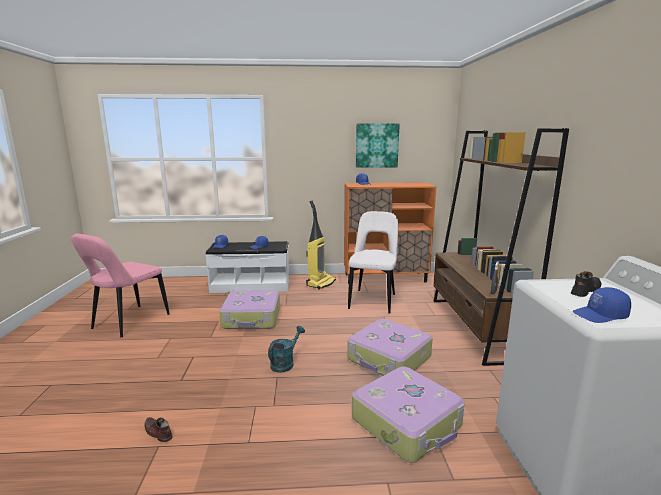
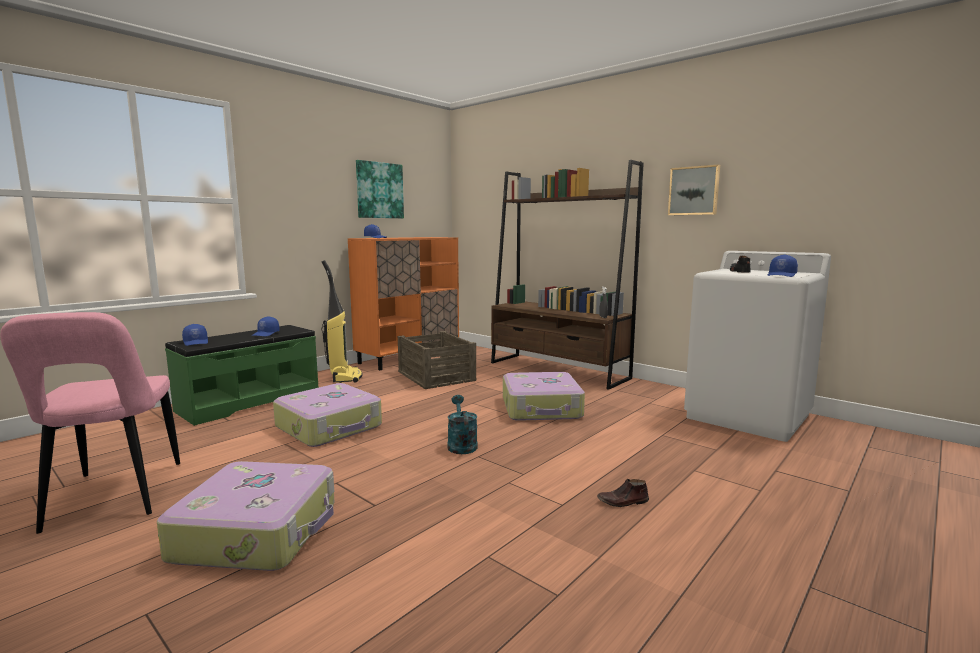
camera: 45 degrees left, 5 degrees down
(157, 432) = (460, 549): brown shoe -> brown shoe (623, 502)
(251, 285) = (249, 402): white bench -> green bench
(373, 300) = (436, 375): white chair -> crate
(407, 422) = (636, 436): suitcase -> suitcase (259, 531)
(613, 169) = (694, 191): none -> picture

